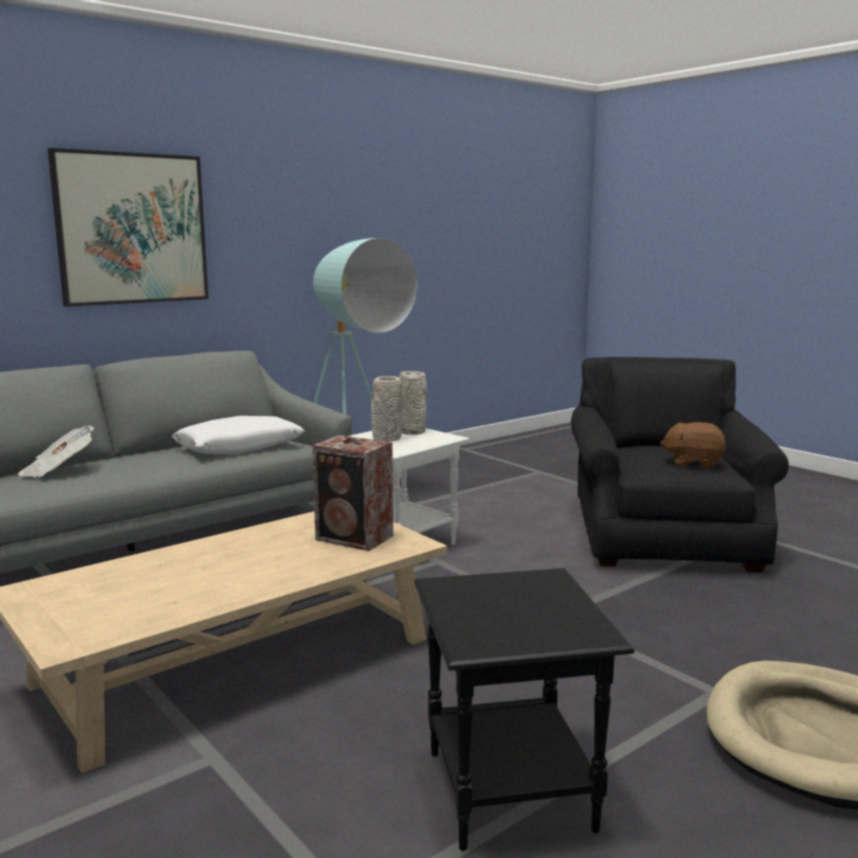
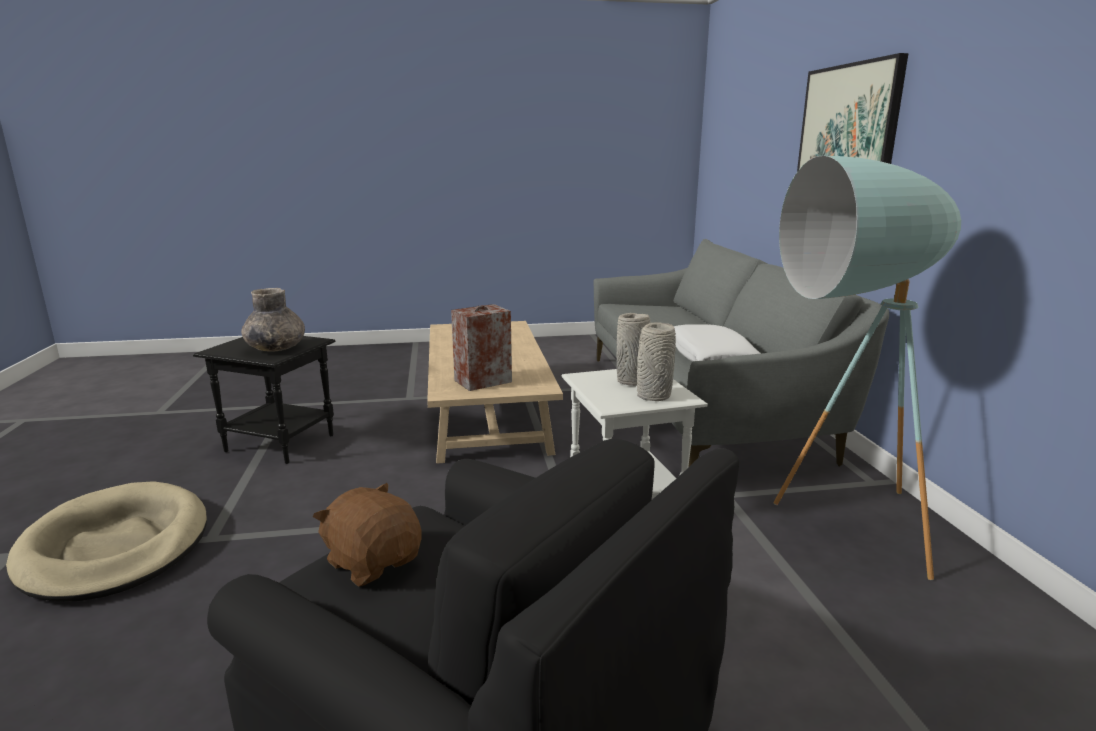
camera: 120 degrees right, 5 degrees up
(58, 471) = (677, 317): newspaper -> none
(516, 593) = (275, 348): none -> grey vase
(693, 463) = (373, 562): brown plush toy -> brown plush toy turned 90 degrees counterclockwise

